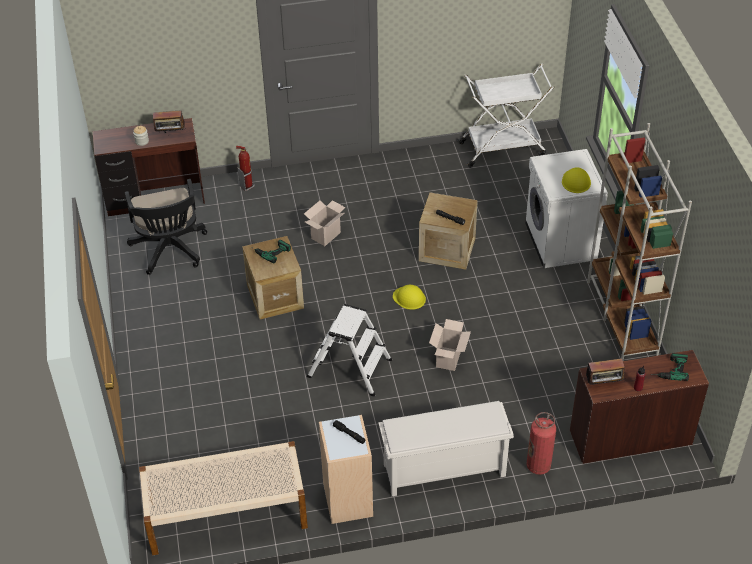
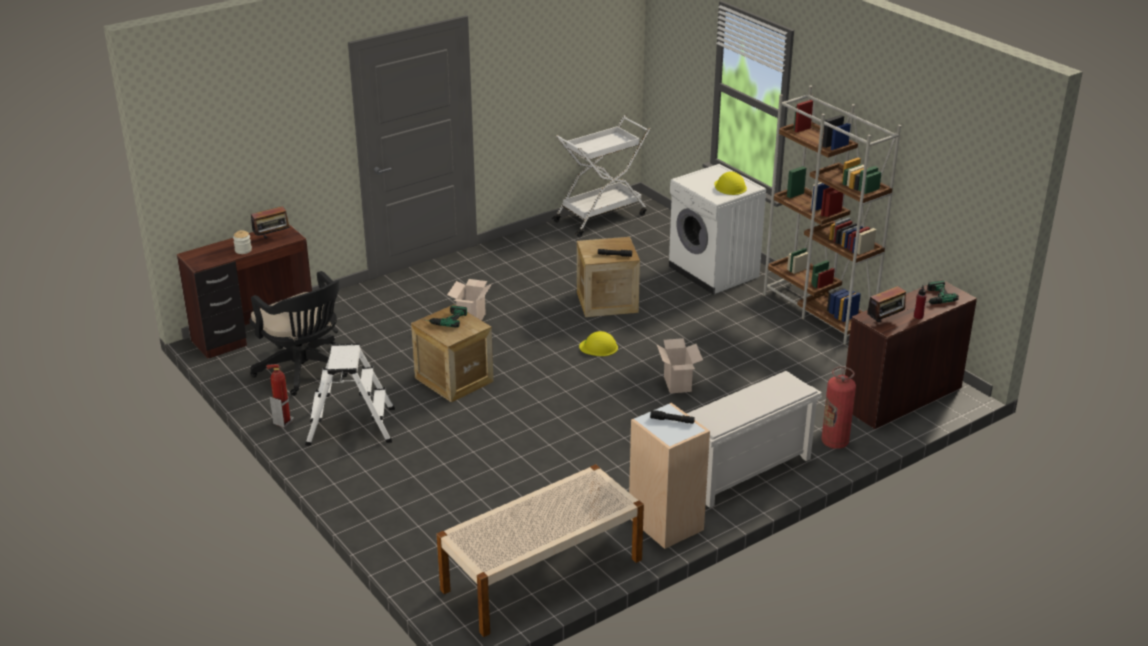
camera: 25 degrees left, 15 degrees down
(247, 186) = (353, 300): fire extinguisher -> fire extinguisher (283, 422)
(349, 368) = (581, 417): white step ladder -> white step ladder (351, 426)

